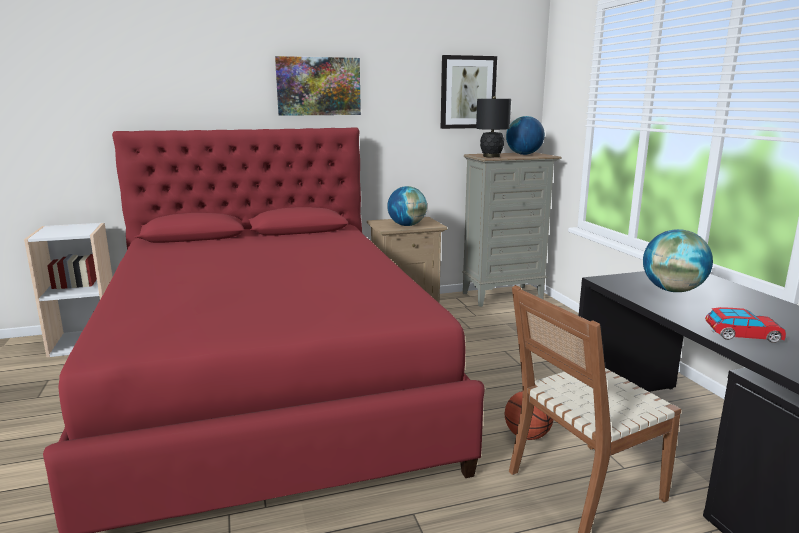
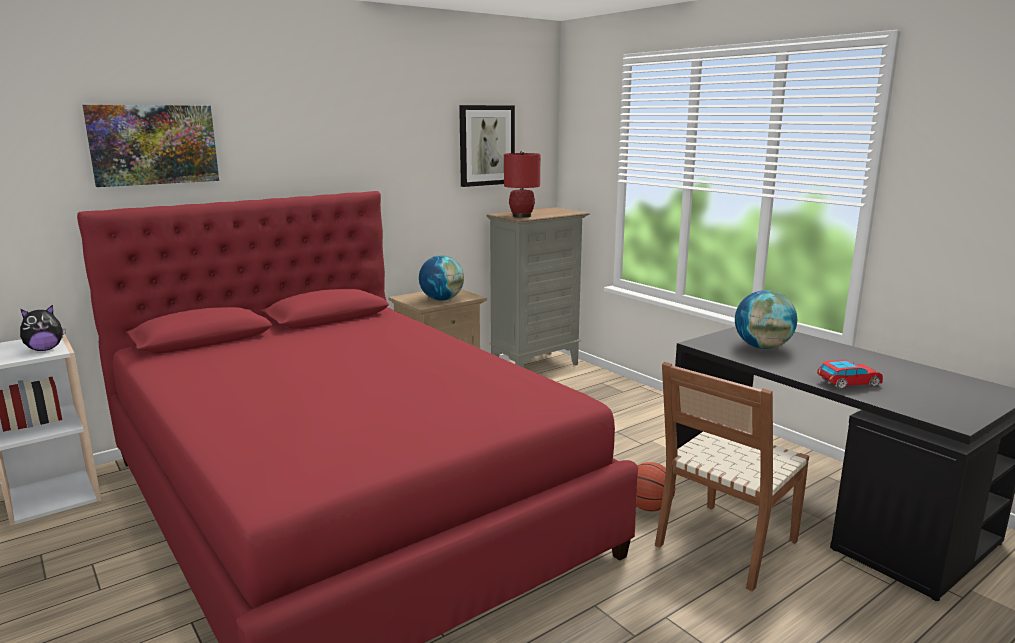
camera: 20 degrees left, 0 degrees up
(78, 231) = (45, 349): none -> plush toy
(318, 86) = (328, 144): picture -> picture (154, 144)
(491, 156) = (521, 216): black table lamp -> red table lamp
(523, 154) = (549, 211): globe -> none

